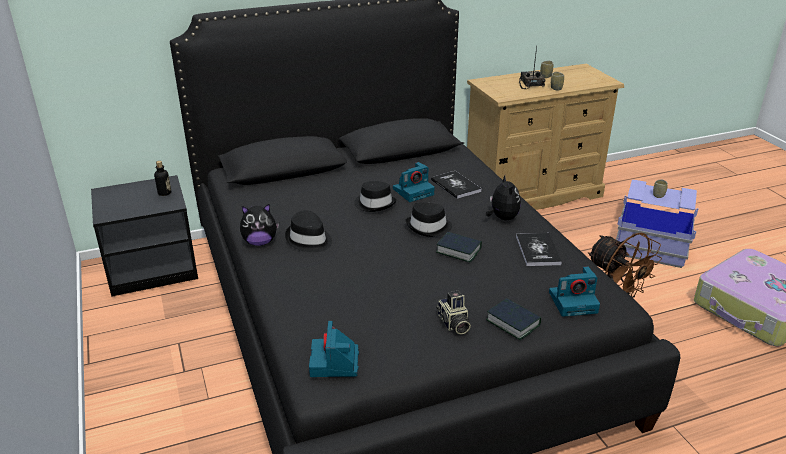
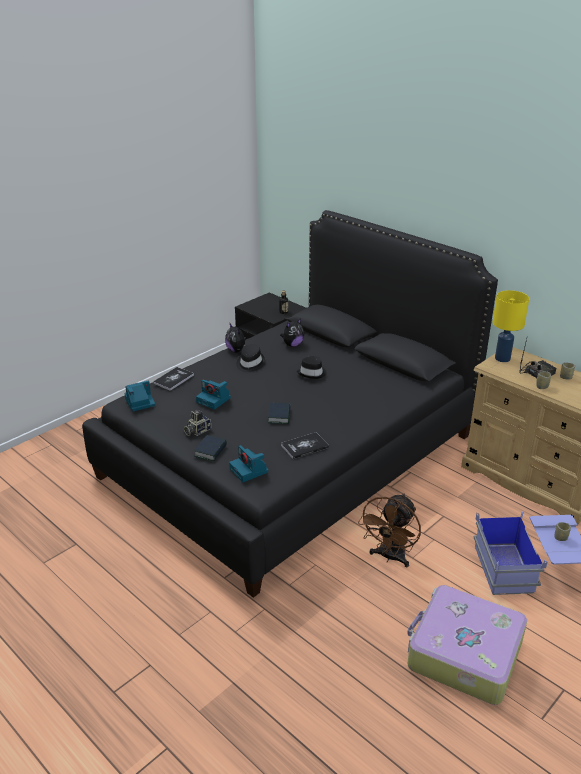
camera: 65 degrees right, 0 degrees up
(413, 191) = (344, 382): camera -> camera (214, 400)
(429, 227) = (298, 399): black hat -> none
(455, 185) = (368, 396): book -> book (173, 379)
(492, 88) = (503, 358): none -> yellow table lamp
(502, 218) = (337, 424): plush toy -> plush toy (292, 345)

